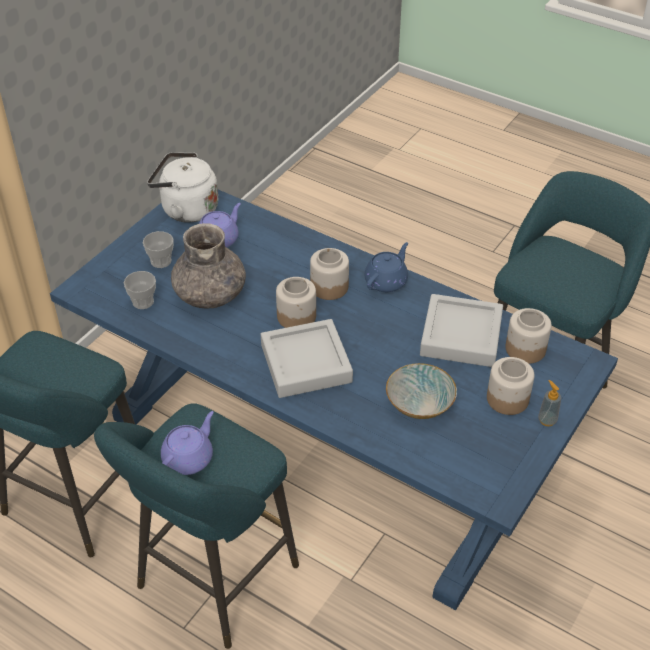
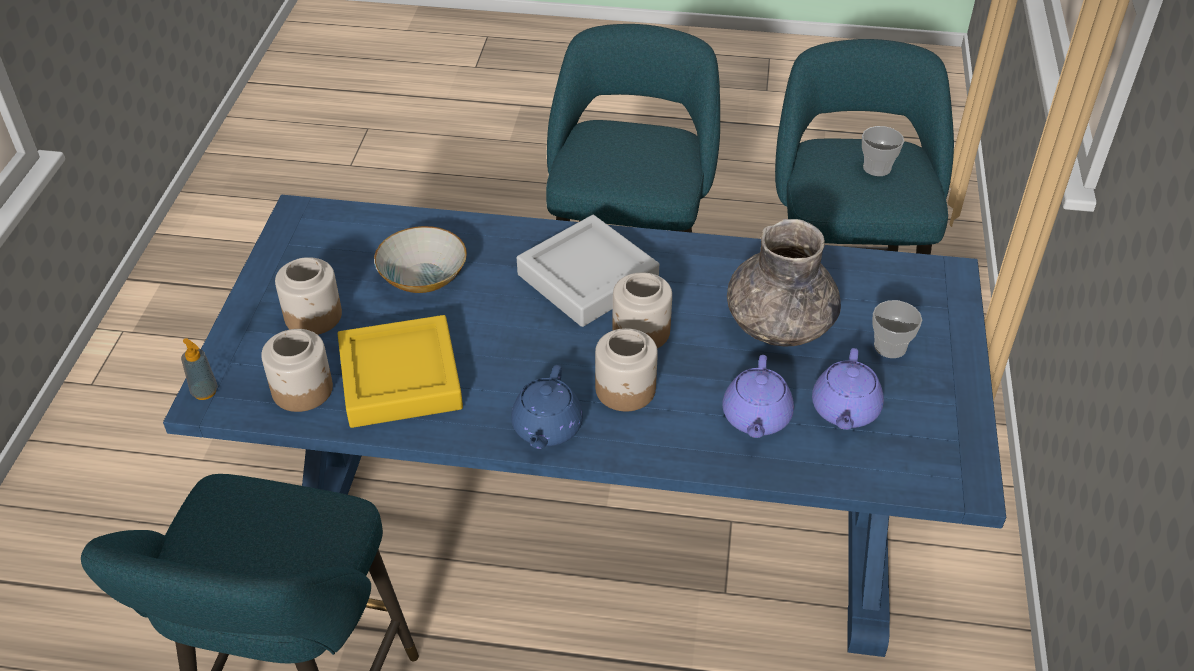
camera: 155 degrees right, 0 degrees up
(143, 302) = (853, 285): cup -> cup (877, 168)
(186, 209) = (946, 447): white kettle -> none
(189, 458) = (641, 147): purple teapot -> purple teapot (756, 418)
(461, 336) = (400, 379): grey tray -> yellow tray
(547, 420) = (257, 307): soap dispenser -> soap dispenser (205, 392)

